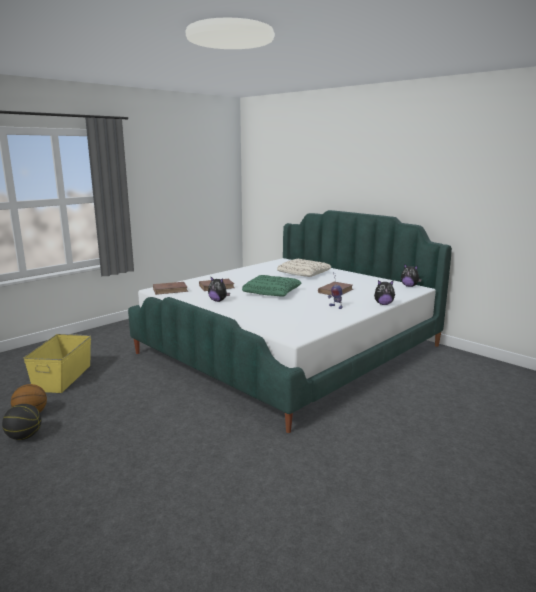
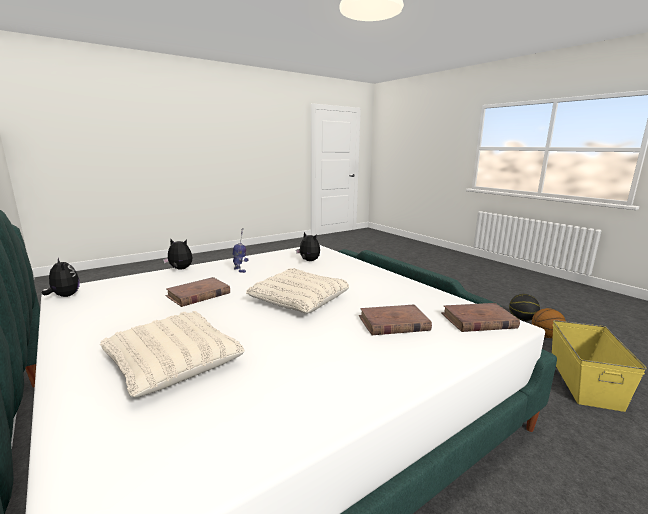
camera: 170 degrees left, 0 degrees up
(218, 301) = (383, 289): plush toy -> plush toy (308, 261)
(272, 292) = (299, 300): green pillow -> beige pillow

